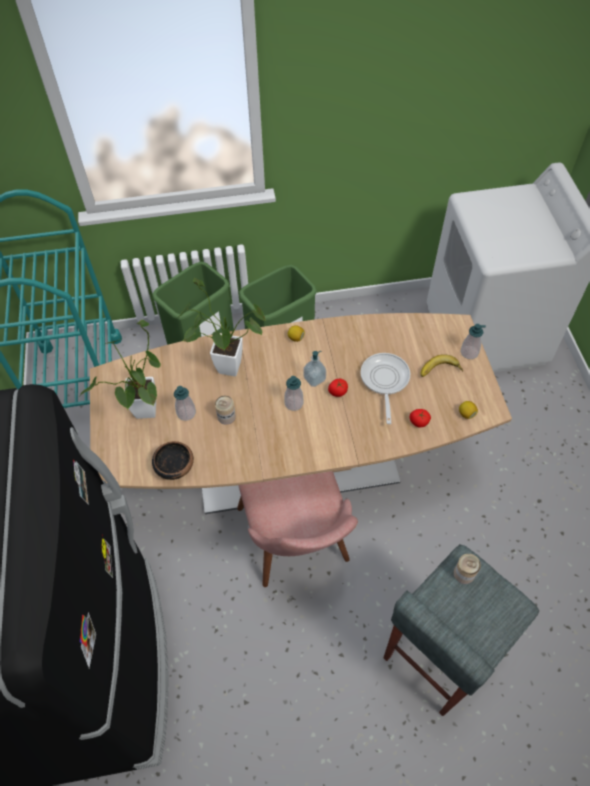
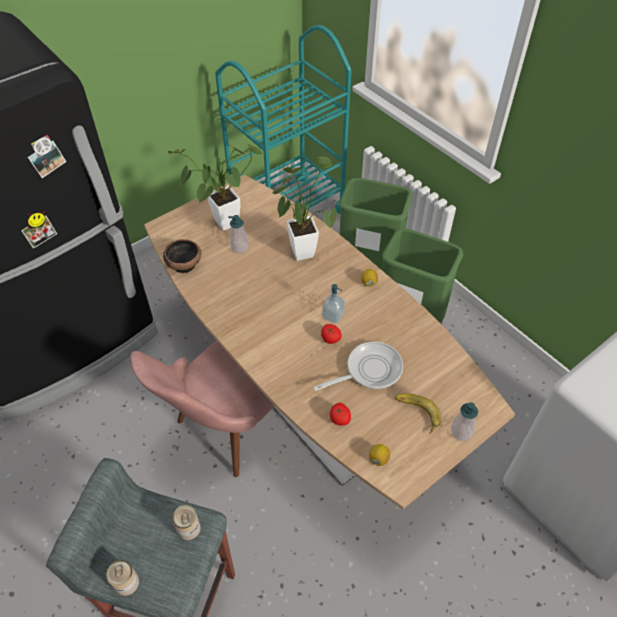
camera: 60 degrees right, 5 degrees down
(226, 416) = (252, 273): can -> can (126, 583)
(294, 403) = (296, 312): soap dispenser -> none

